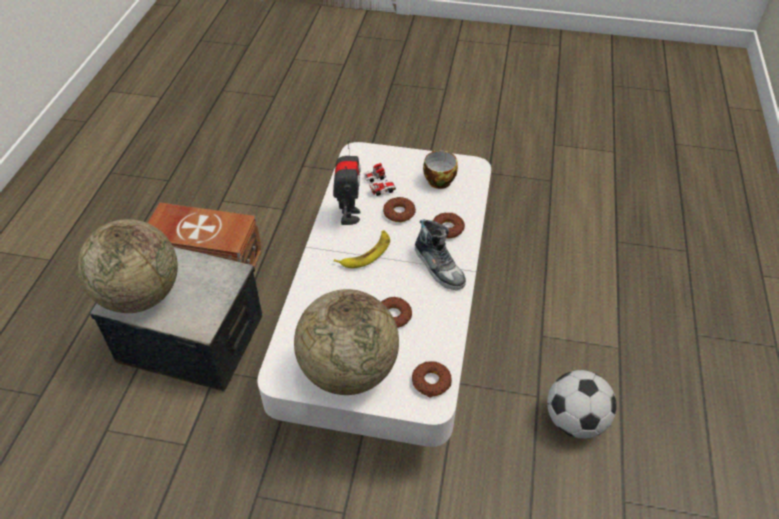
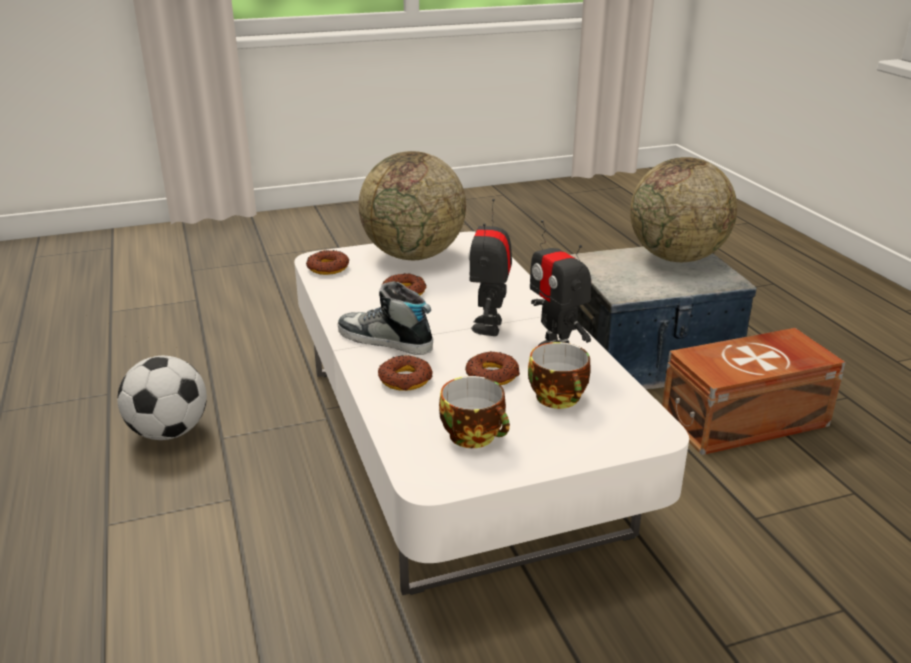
camera: 150 degrees right, 20 degrees down
(366, 253) = (489, 326): banana -> toy robot
(379, 184) = (560, 399): toy car -> cup

